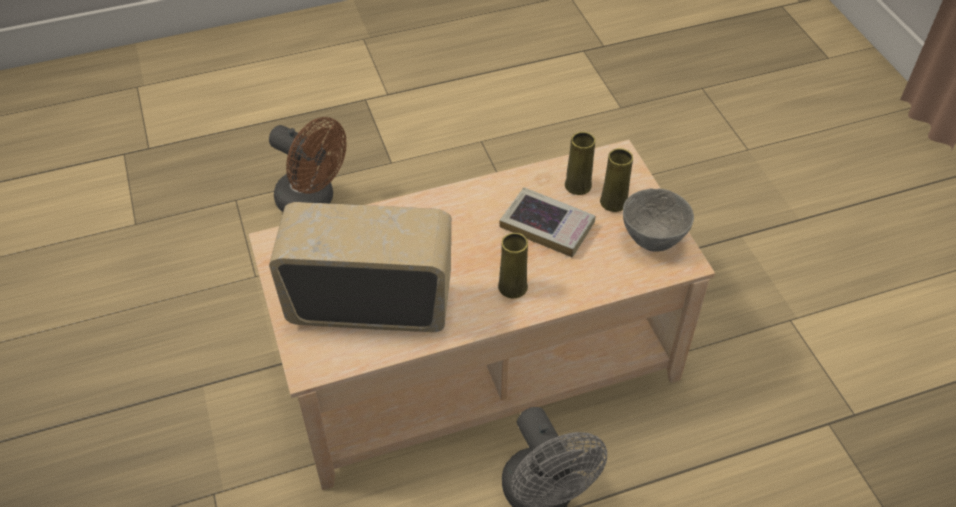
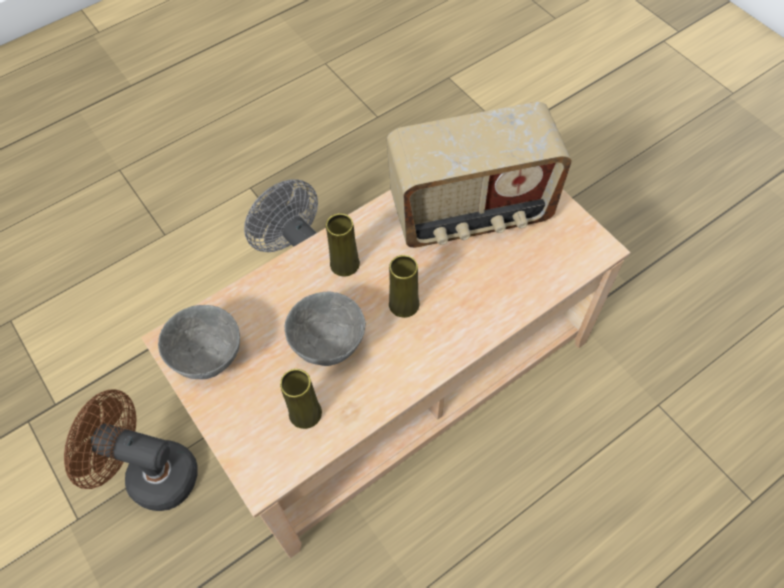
camera: 165 degrees right, 10 degrees up
(313, 201) = (663, 528): brown fan -> brown fan (151, 474)
(547, 226) = (328, 345): book -> grey bowl
(613, 202) = (259, 399): yellow vase -> yellow vase (404, 304)

